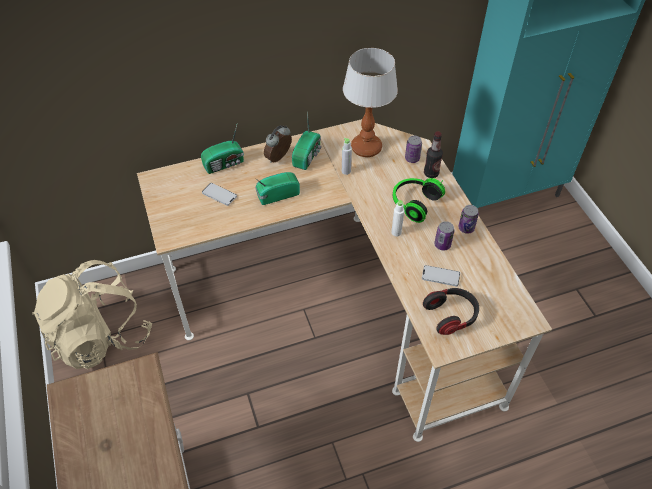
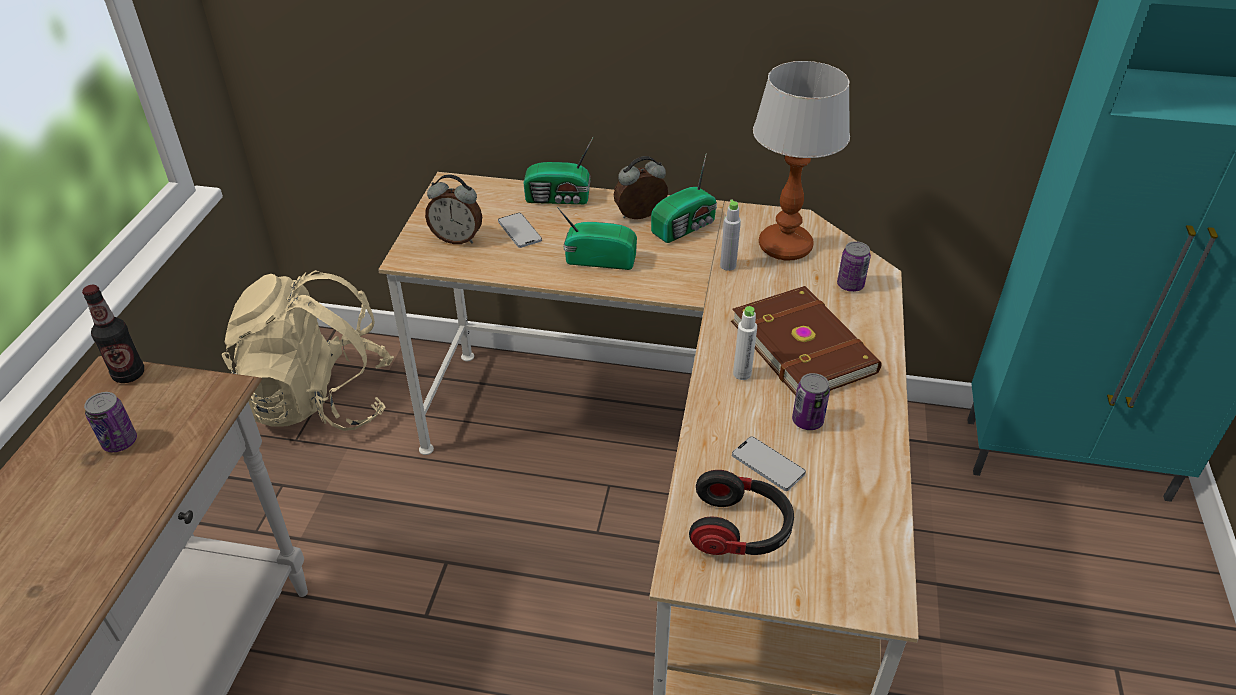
camera: 30 degrees right, 10 degrees down
(187, 214) = (457, 238): none -> alarm clock
(414, 203) = (804, 345): headphones -> brown book
(431, 173) = (867, 316): bottle -> bottle (129, 374)
(466, 228) = (869, 413): can -> can (120, 442)

